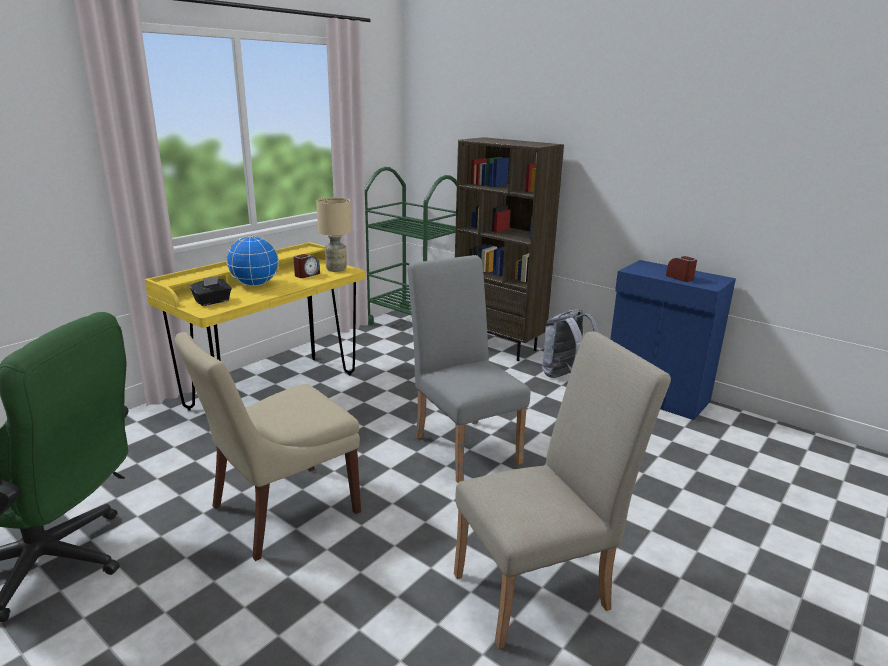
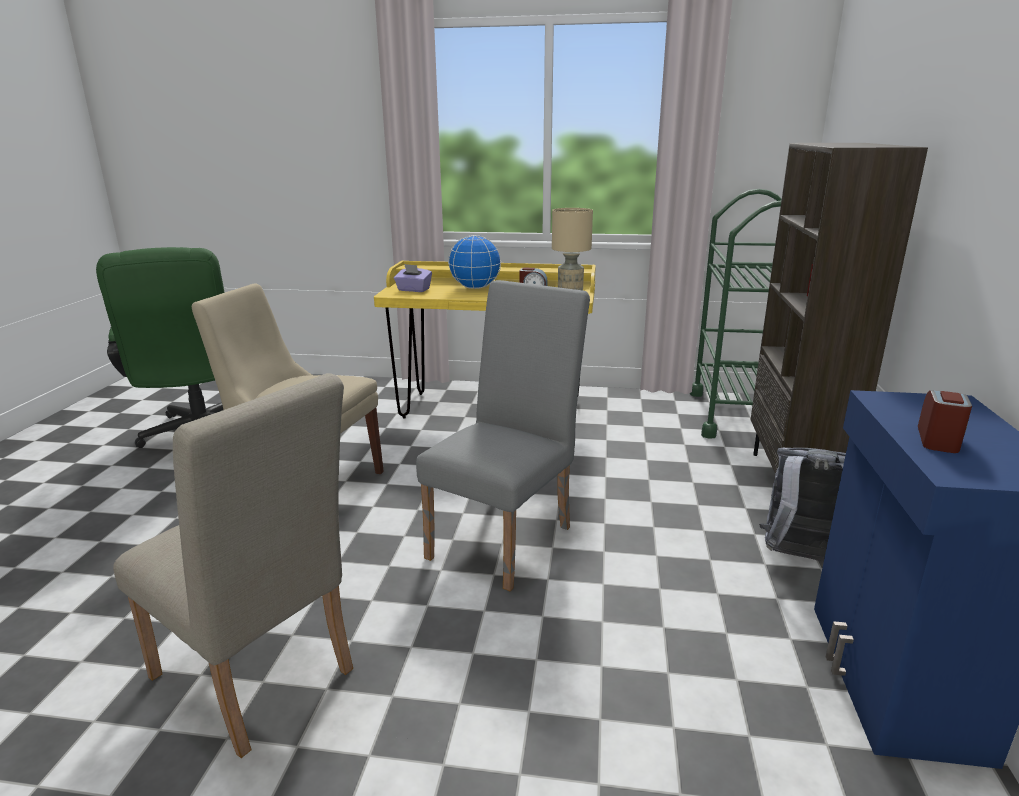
camera: 60 degrees right, 0 degrees up
(212, 301) = (413, 290): black tissue box -> purple tissue box

